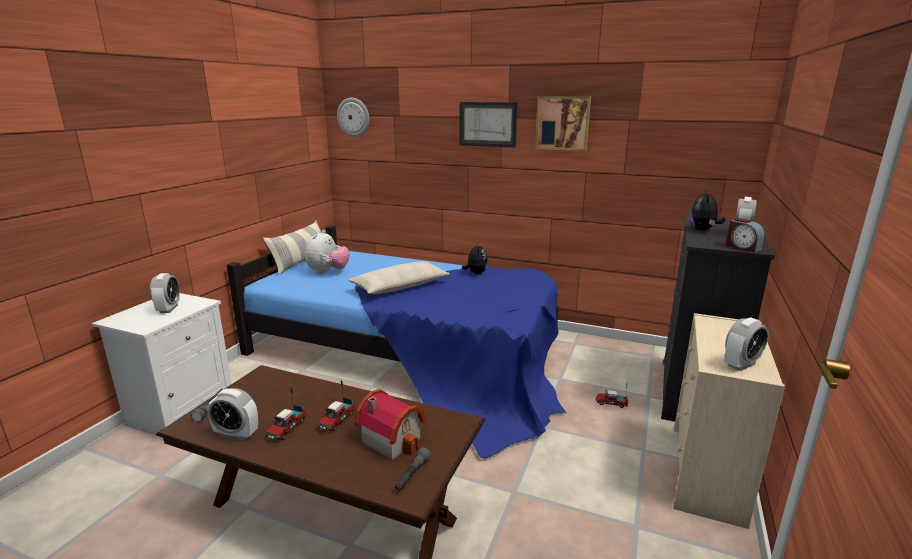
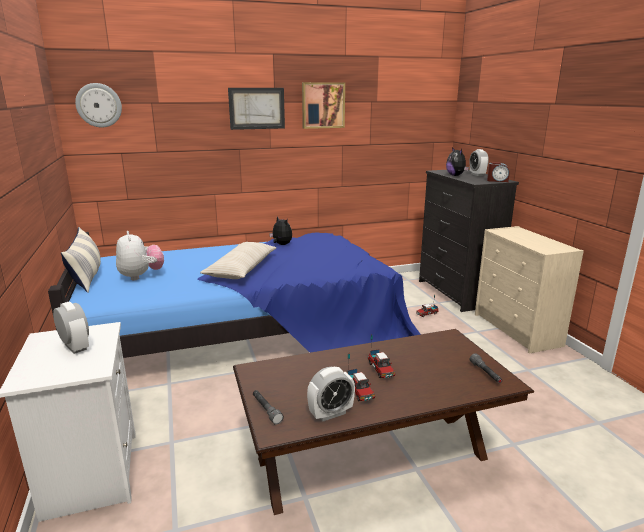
camera: 40 degrees left, 0 degrees up
(393, 438) = (435, 362): toy house -> none
(741, 364) = (553, 246): alarm clock -> none

